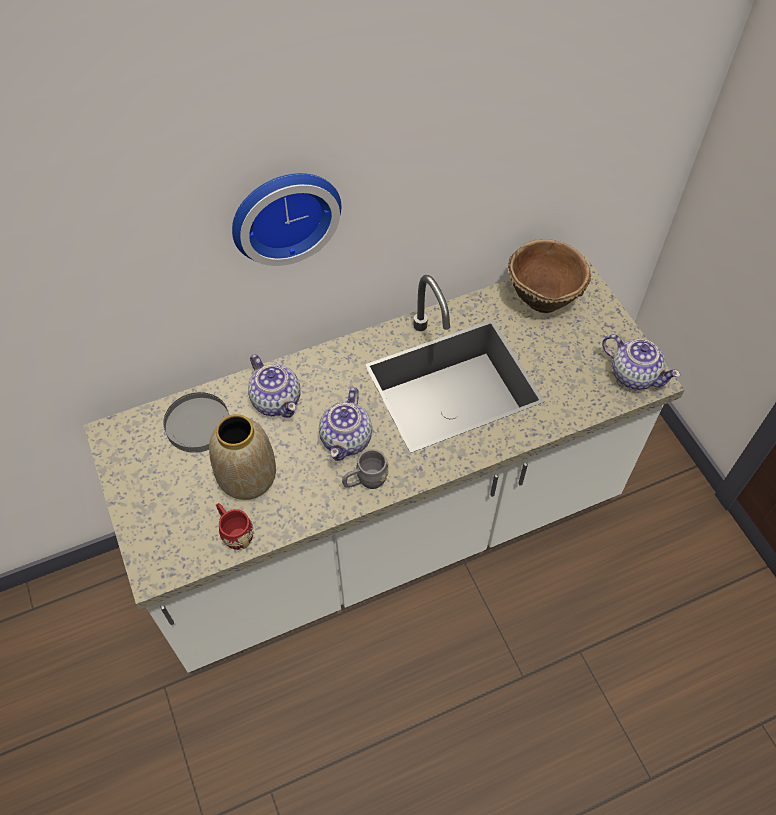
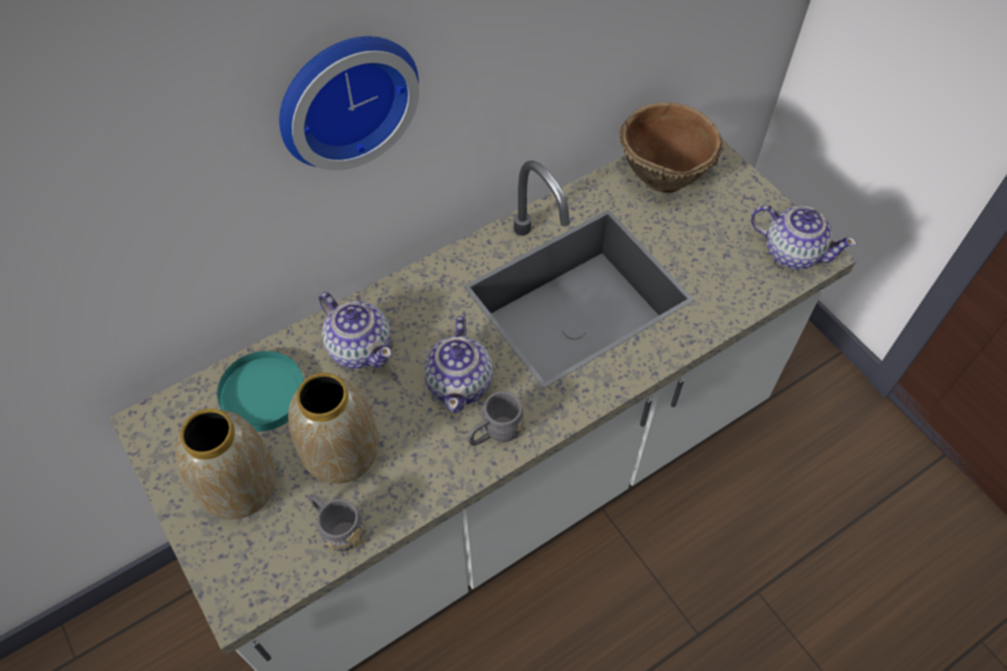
camera: 10 degrees left, 0 degrees up
(170, 491) = (241, 487): none -> vase
(197, 425) = (262, 394): grey plate -> turquoise plate
(234, 532) = (337, 529): red mug -> grey mug

